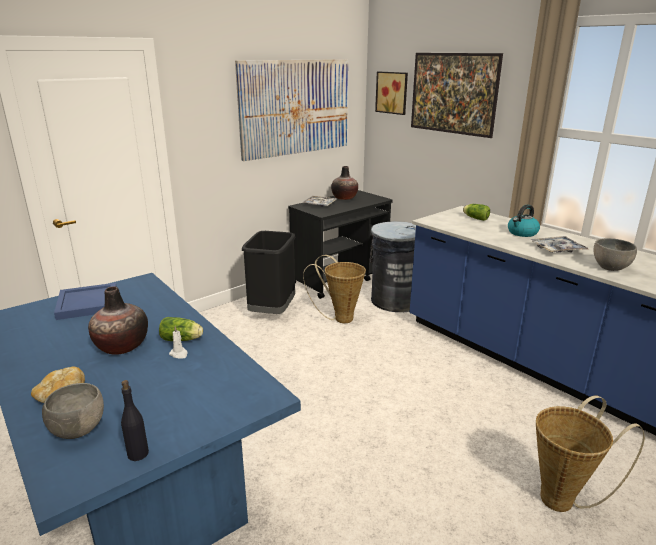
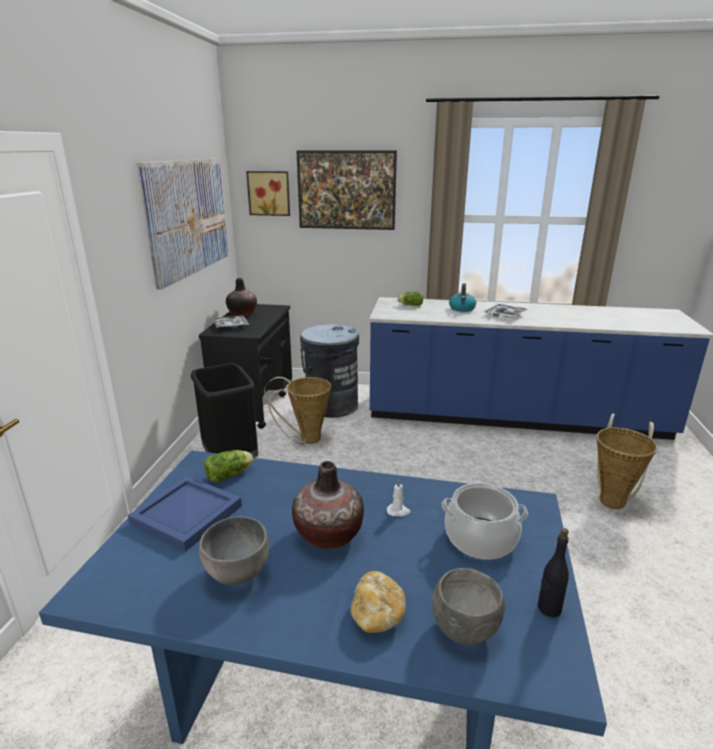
camera: 40 degrees left, 0 degrees up
(182, 339) = (373, 497): lettuce -> lettuce (230, 474)
(188, 395) = (480, 539): none -> cooking pot
(610, 268) = (554, 319): grey bowl -> grey bowl (237, 573)

